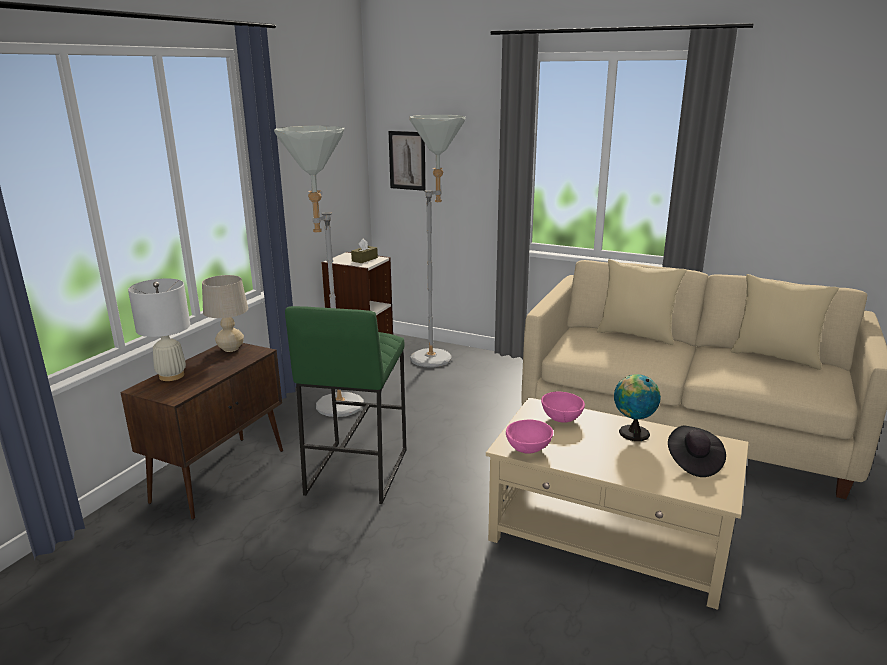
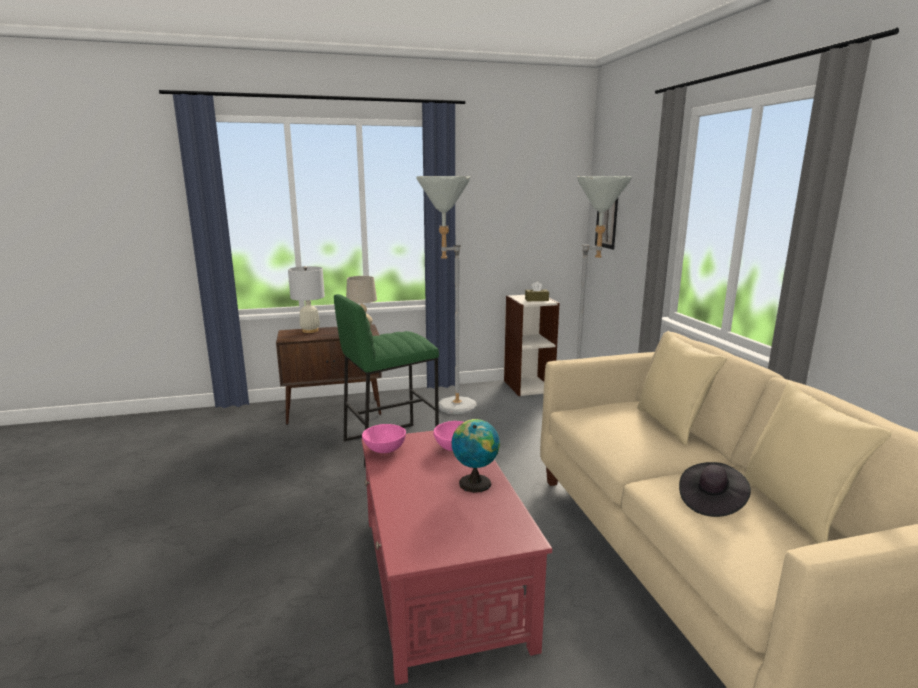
camera: 50 degrees right, 5 degrees down
(610, 535) = (441, 578): beige coffee table -> red coffee table
(693, 462) = (459, 526): black hat -> black hat (711, 501)

